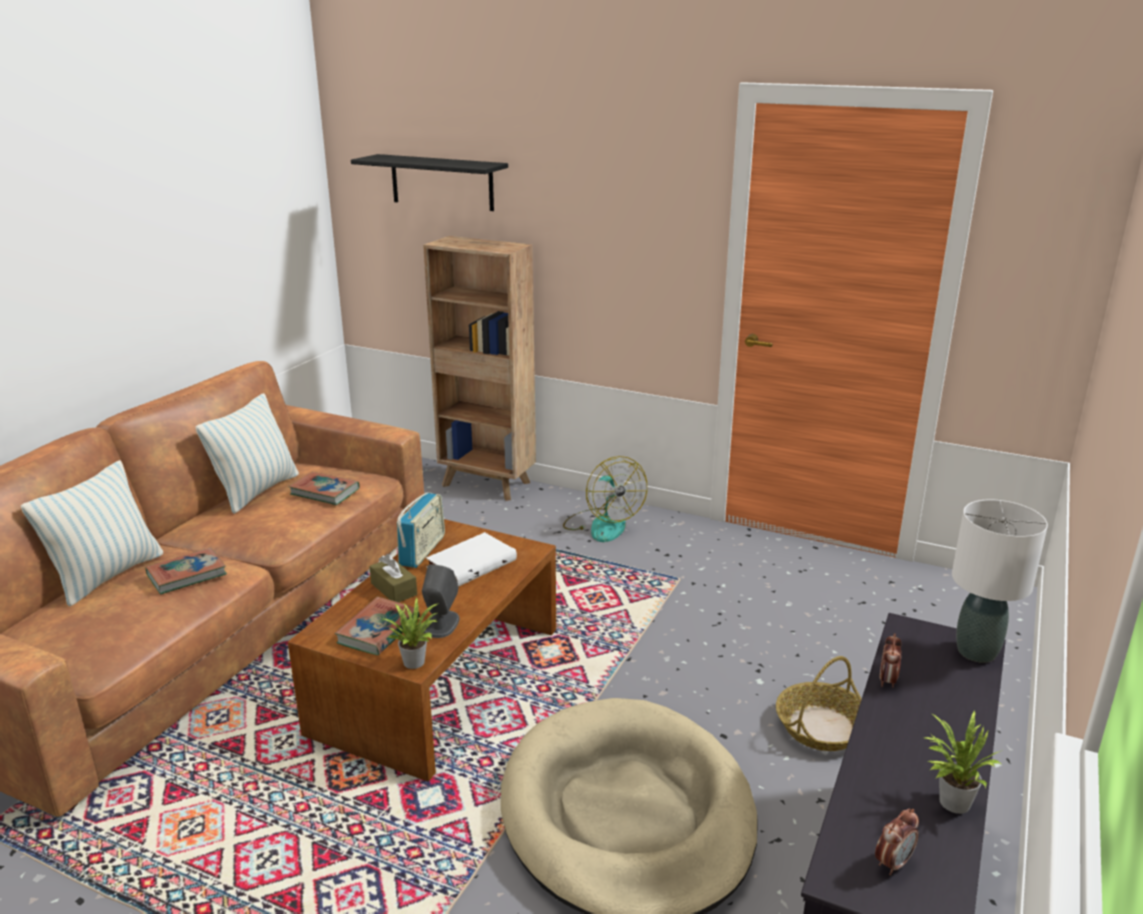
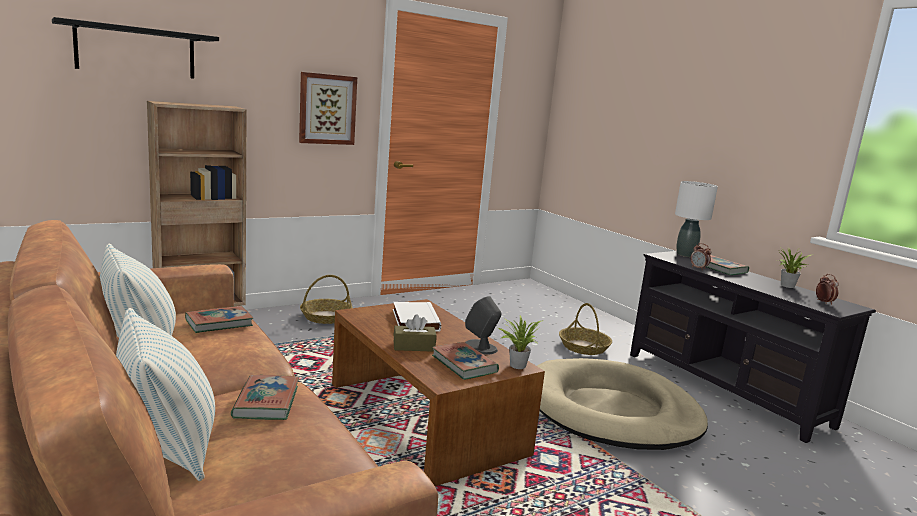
camera: 60 degrees left, 10 degrees down
(422, 550) = (373, 326): radio -> none
(602, 524) = (326, 317): fan -> basket
(647, 251) = (327, 109): none -> picture
(941, 703) = (720, 268): none -> book

